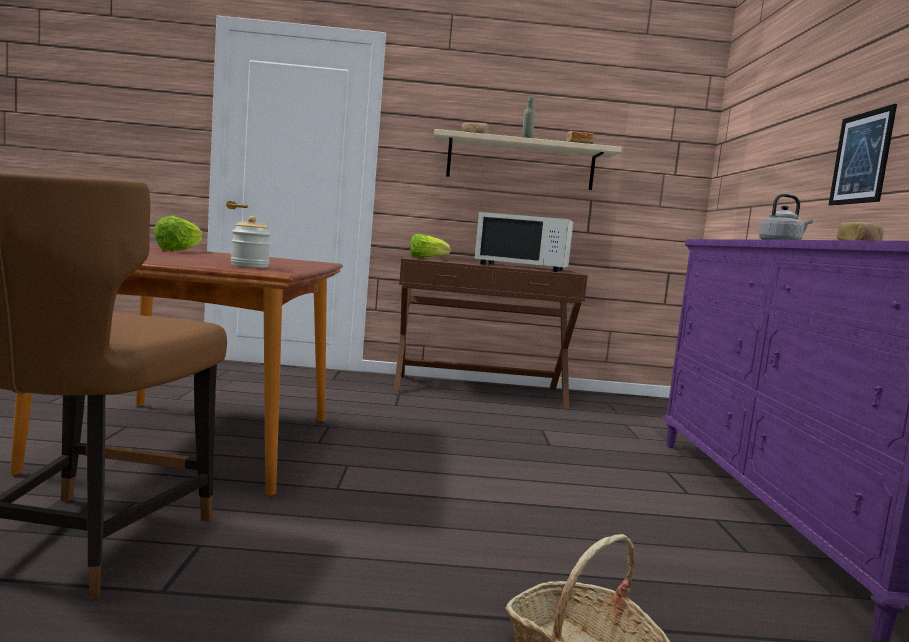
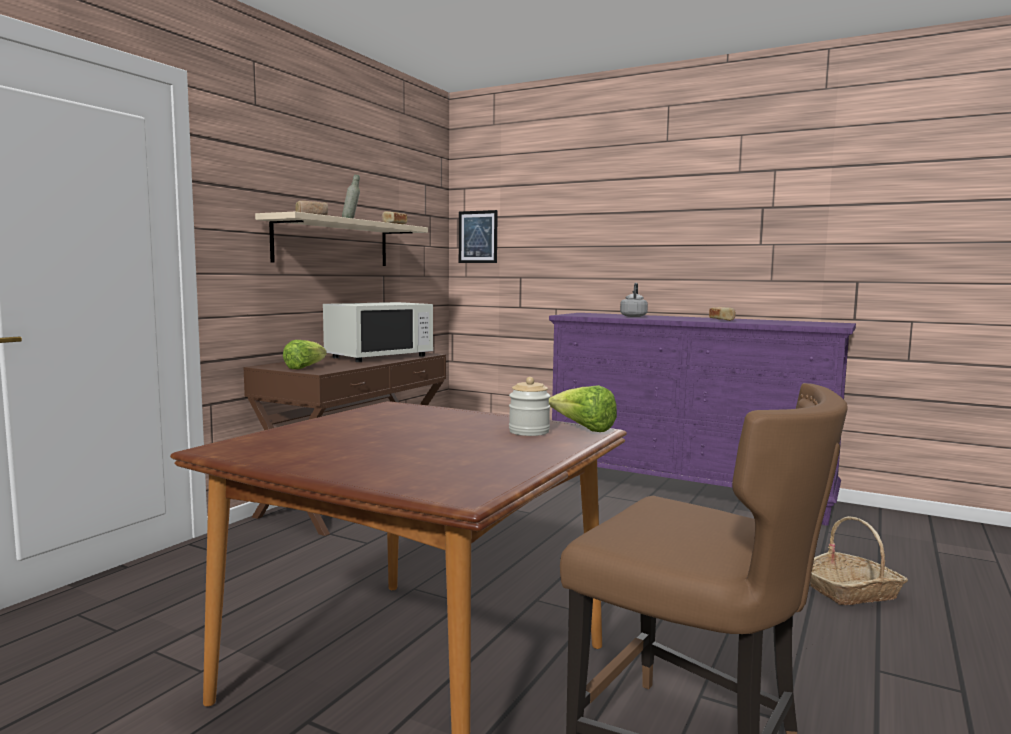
camera: 60 degrees left, 0 degrees up
(179, 251) = (301, 441): lettuce -> lettuce (583, 429)
(861, 158) = (650, 255): picture -> picture (478, 237)

